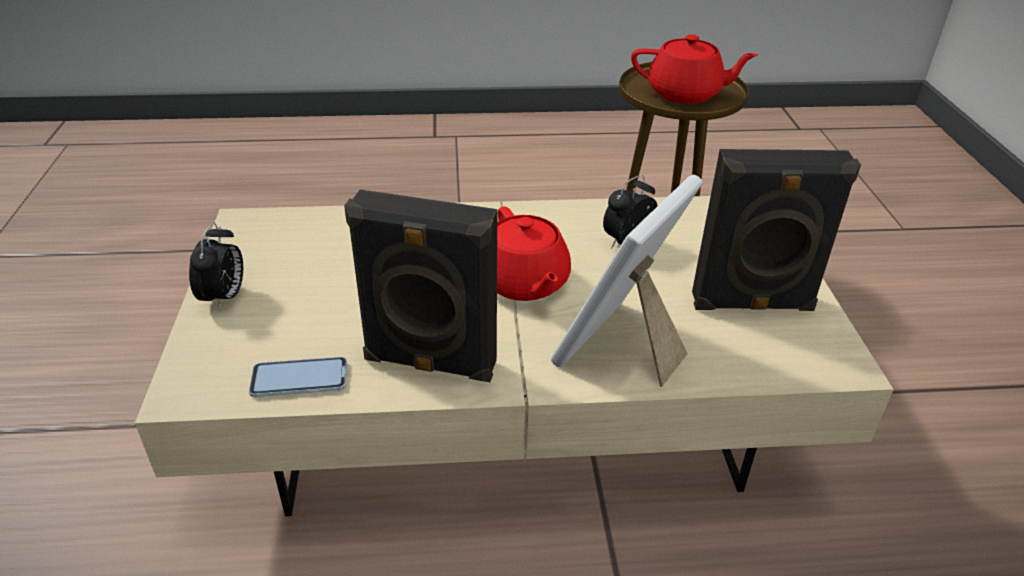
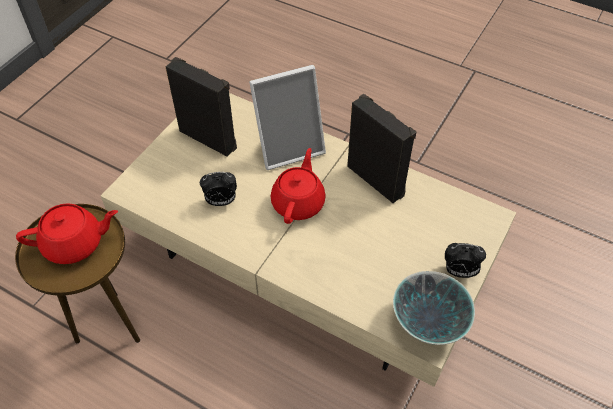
camera: 145 degrees left, 15 degrees up
(224, 297) = (459, 272): alarm clock -> alarm clock turned 120 degrees counterclockwise
(251, 235) = (428, 323): none -> bowl
(299, 379) = (438, 199): phone -> none
(685, 94) = (75, 244): red teapot -> red teapot turned 120 degrees clockwise

